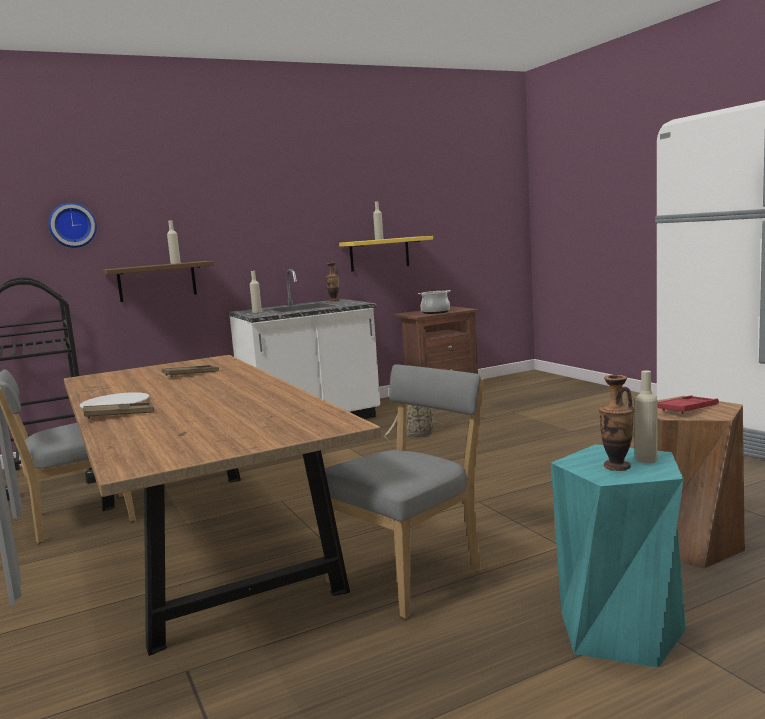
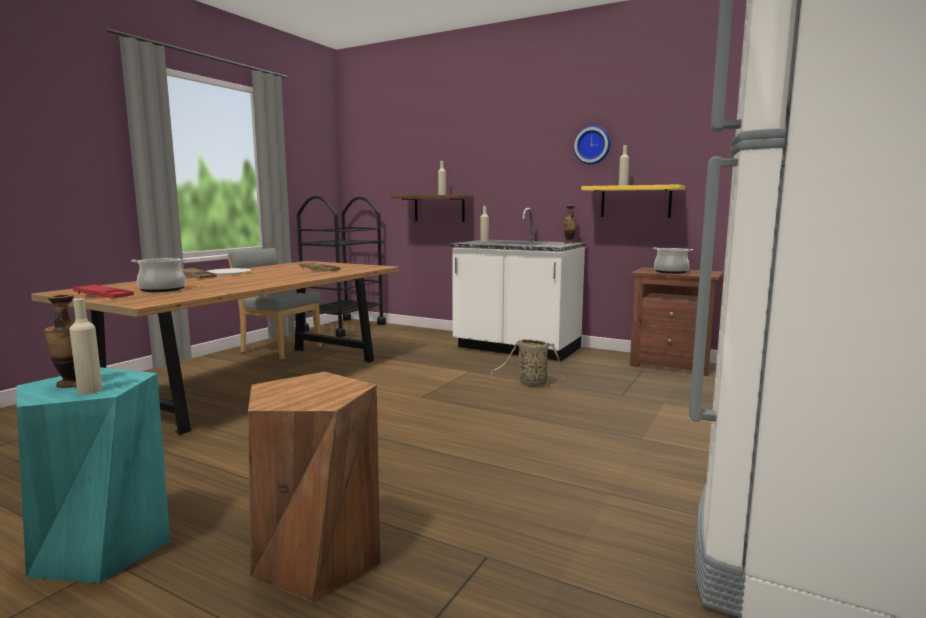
camera: 55 degrees right, 0 degrees up
(72, 225) = (394, 163): wall clock -> wall clock (592, 145)
(231, 423) = (162, 289): none -> cooking pot
(410, 574) = (214, 445): grey chair -> none
(687, 409) = (301, 390): red tray -> red tray (104, 295)

